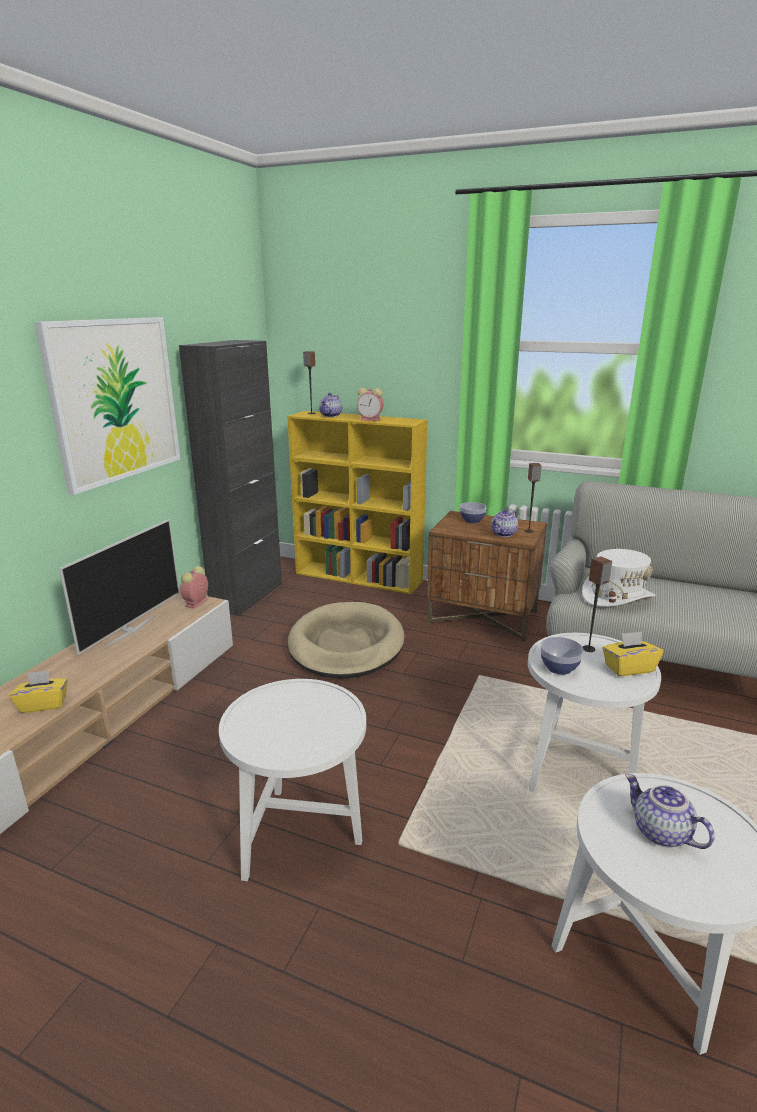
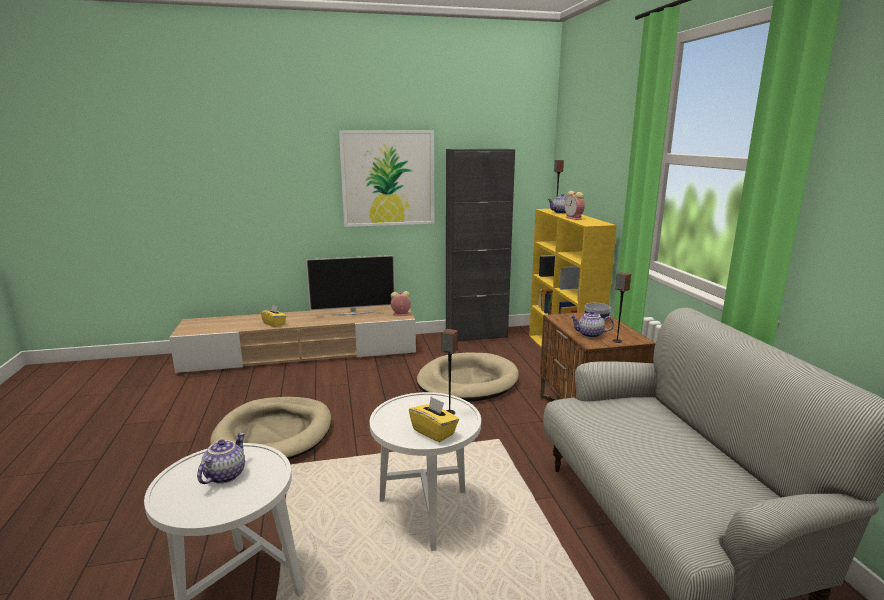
camera: 55 degrees right, 5 degrees down
(300, 836) = (274, 434): white side table -> beige dog bed
(559, 668) = (401, 406): bowl -> none
(617, 597) = (606, 420): white hat -> none

